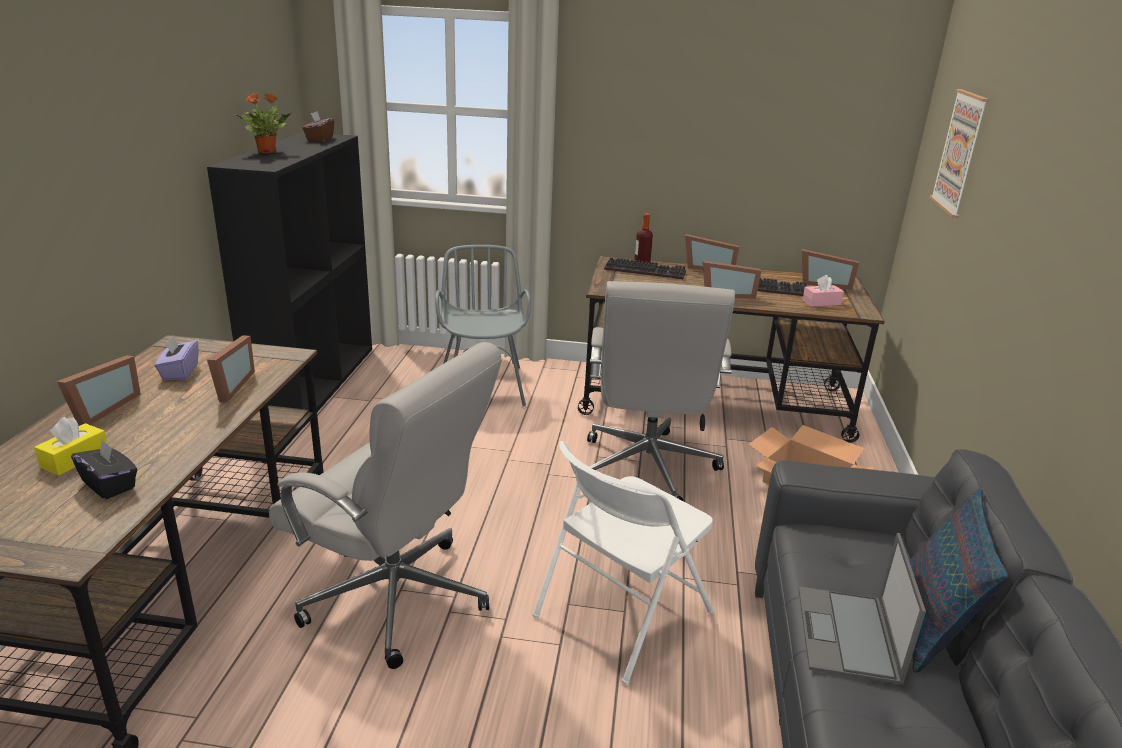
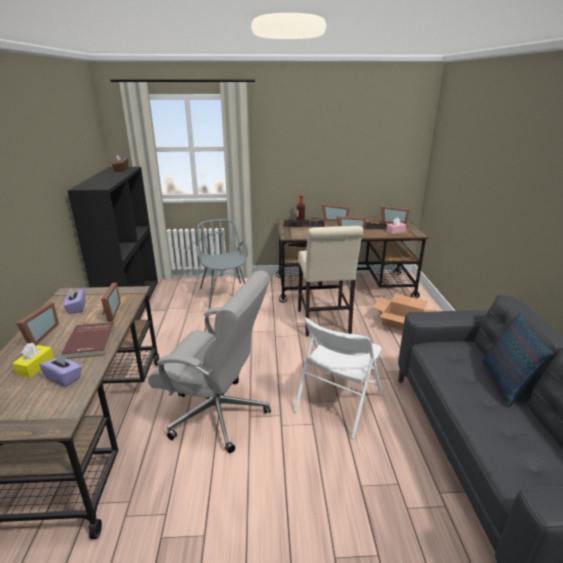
camera: 10 degrees left, 0 degrees up
(110, 485) = (64, 378): black tissue box -> purple tissue box
(178, 431) = (91, 342): none -> red book
(268, 152) = (97, 179): potted plant -> none
(648, 465) = (323, 324): grey office chair -> beige stool
(848, 635) = (471, 394): laptop -> none
(960, 152) = (458, 151): picture -> none

